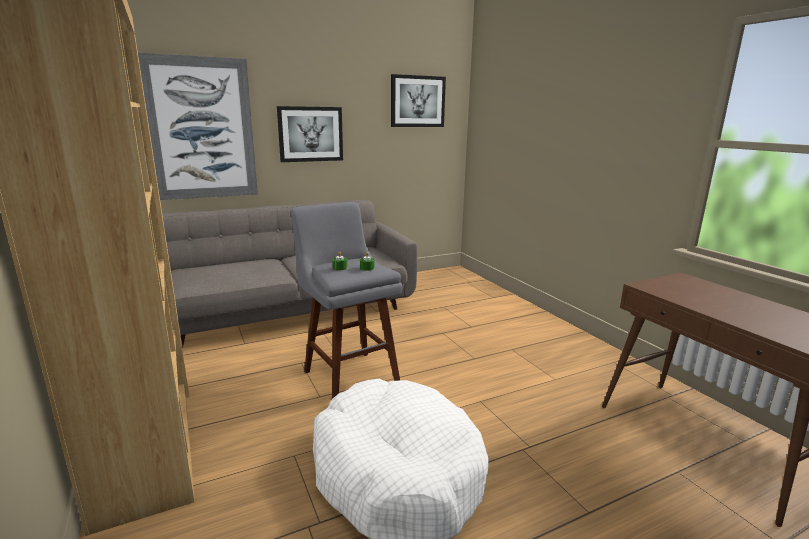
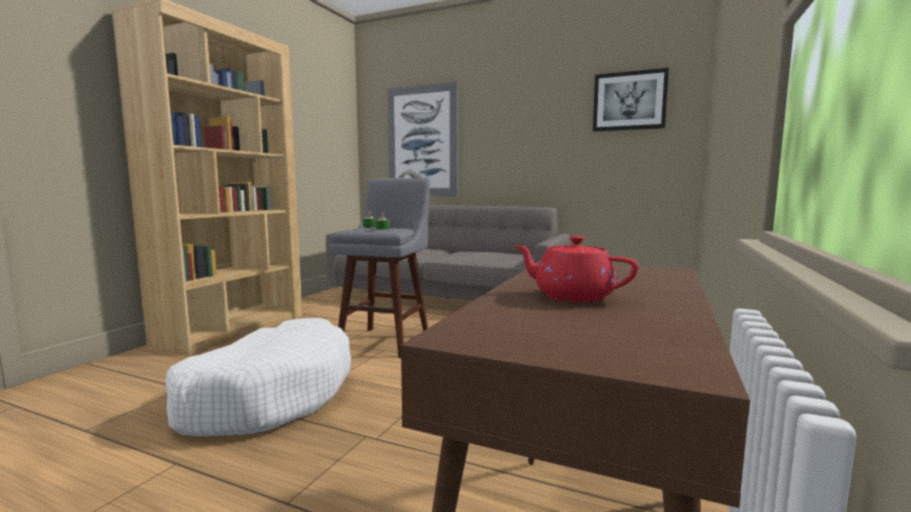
camera: 50 degrees right, 10 degrees down
(310, 134) = (506, 142): picture -> none
(748, 313) = (571, 296): none -> red teapot

